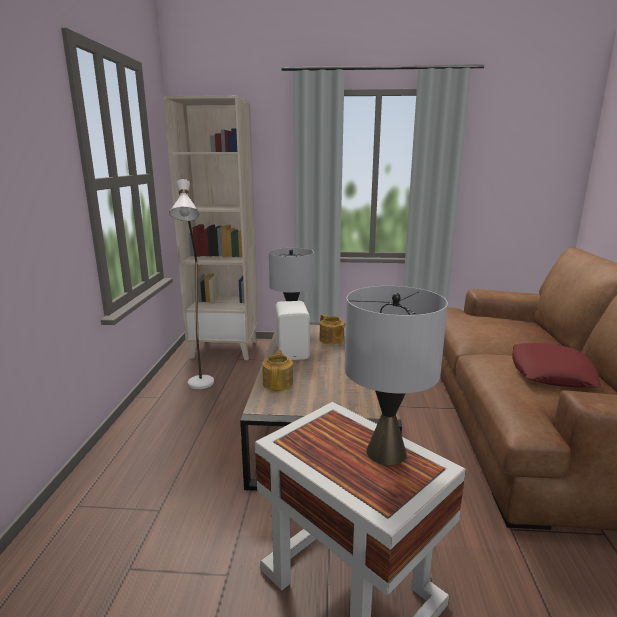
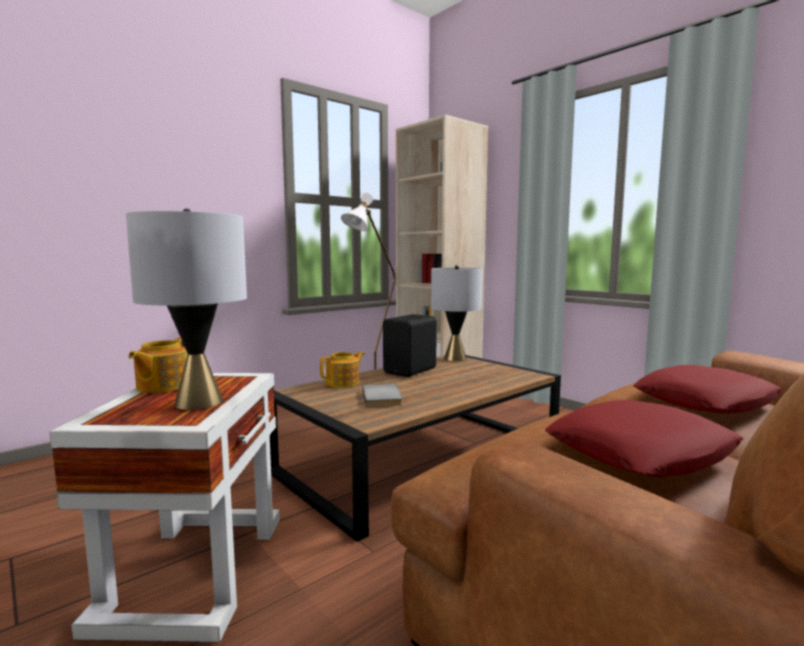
camera: 45 degrees right, 10 degrees down
(293, 351) = (411, 371): white speaker -> black speaker
(331, 340) = (469, 372): teapot -> teapot (162, 386)
(337, 385) = (383, 397): none -> grey book
(502, 328) = (704, 401): none -> red pillow

